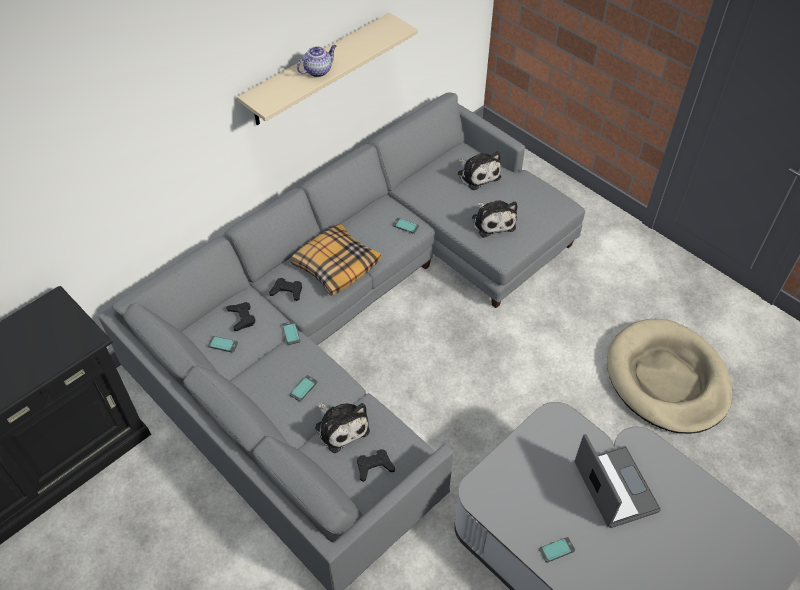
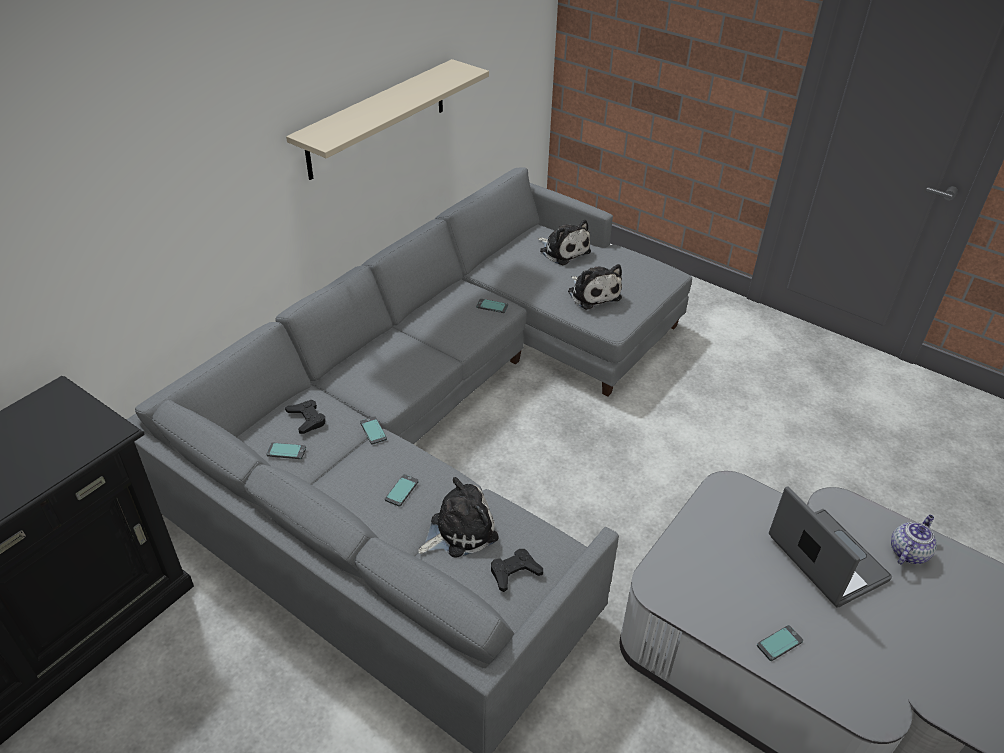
camera: 10 degrees left, 10 degrees down
(287, 291) = (360, 385): black game controller -> none
(318, 71) = (382, 109): teapot -> teapot (908, 552)
(335, 265) = (416, 353): pillow -> none
(340, 427) = (459, 530): plush toy -> plush toy turned 75 degrees counterclockwise
(666, 379) = (826, 450): beige dog bed -> none

